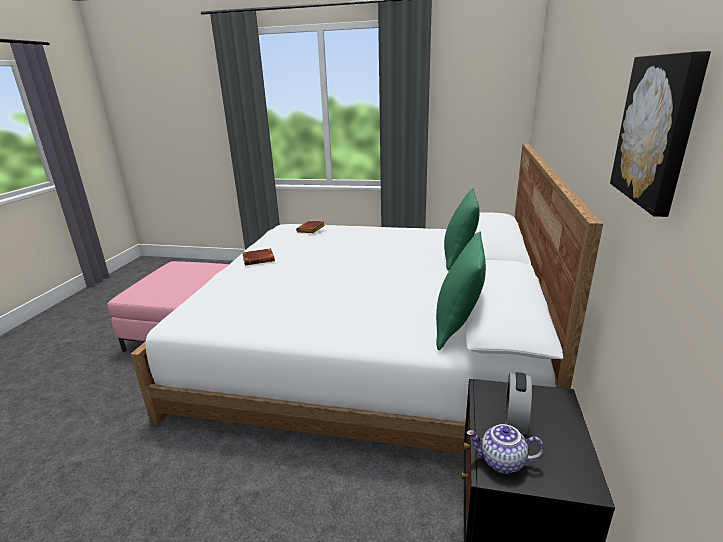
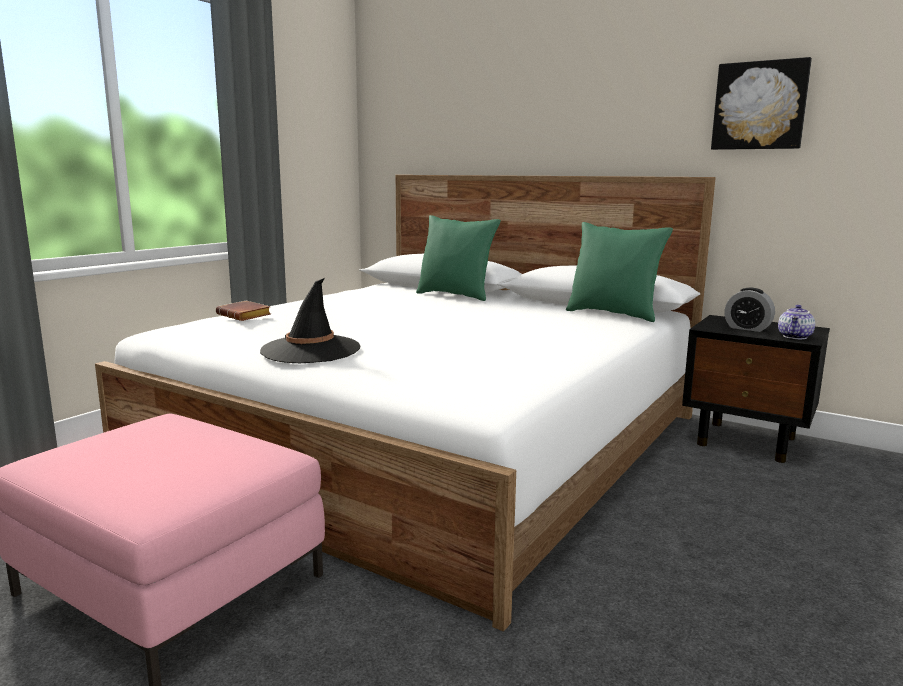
camera: 70 degrees left, 10 degrees down
(259, 259) = (310, 350): brown book -> black hat

